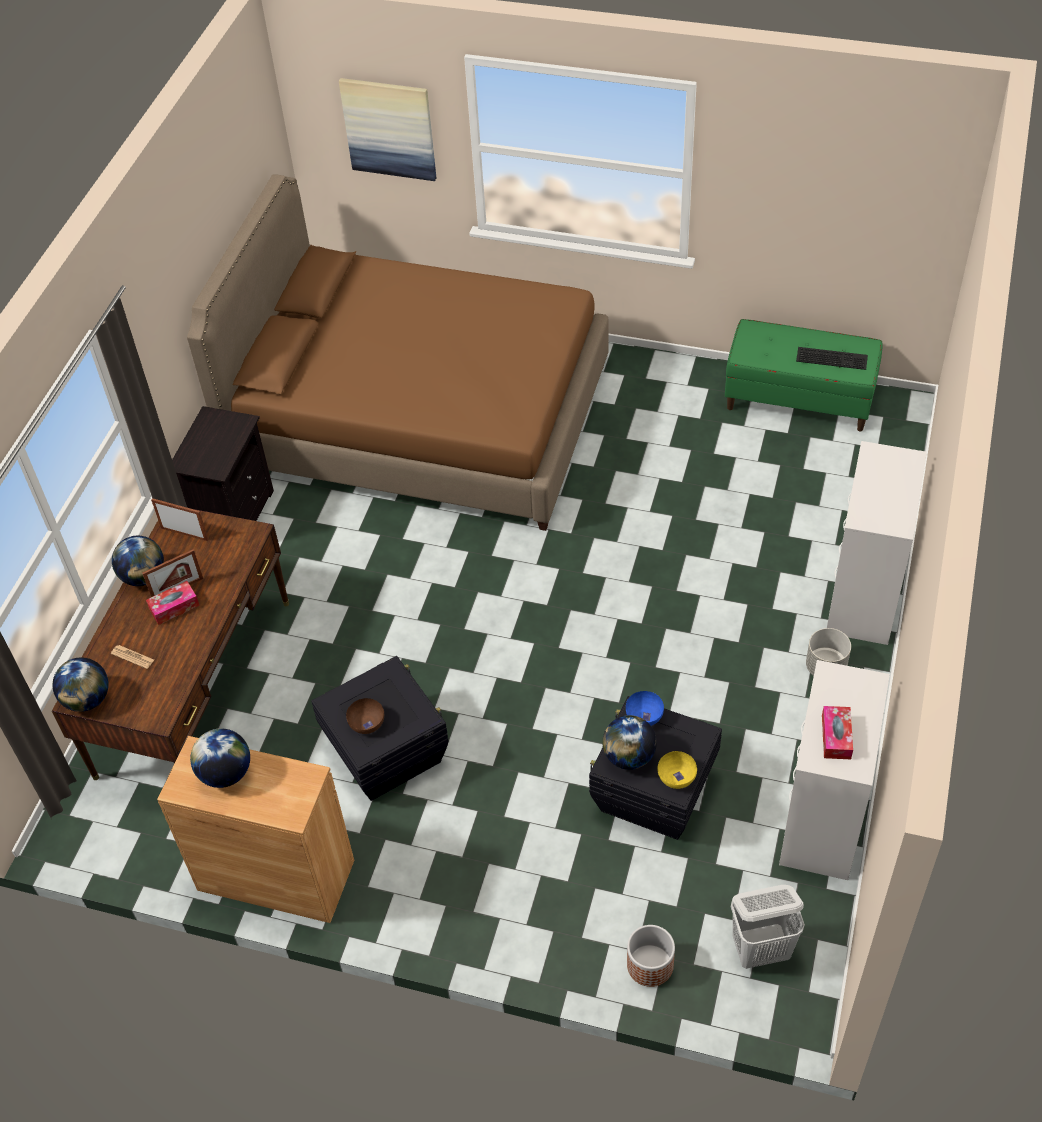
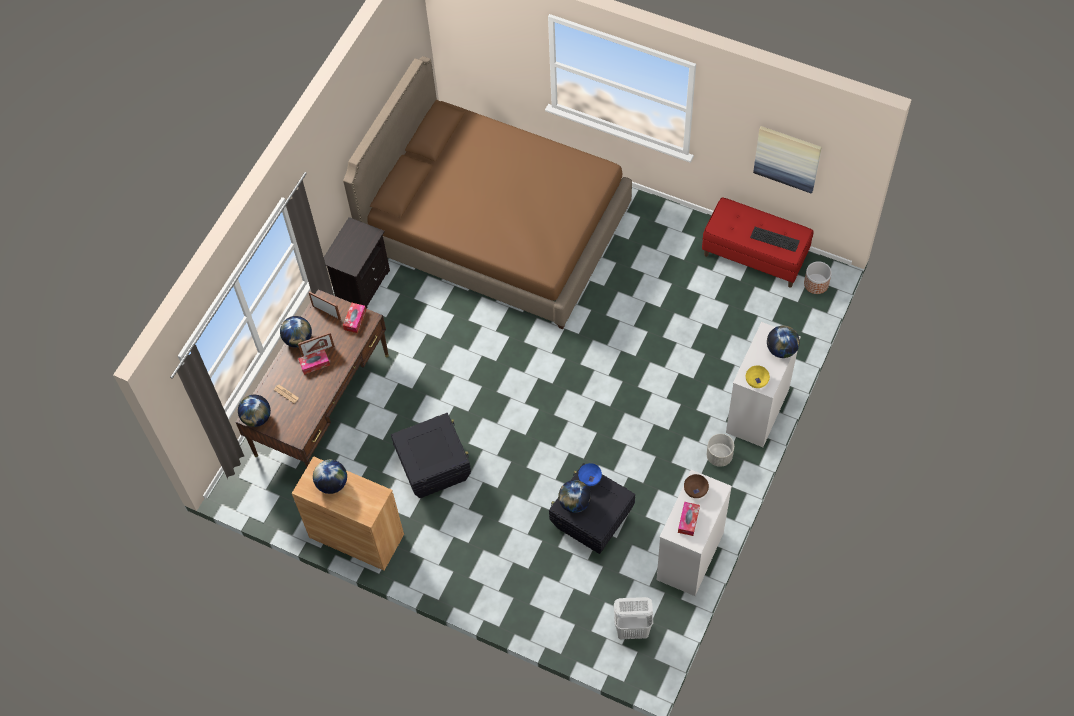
camera: 10 degrees right, 10 degrees up
(231, 537) = (355, 320): none -> tissue box
(367, 723) = (422, 455): brown bowl -> brown bowl (696, 489)
(389, 128) = (496, 40): picture -> picture (787, 158)
(650, 965) = (565, 627): planter -> planter (816, 284)
(676, 777) = (600, 520): yellow bowl -> yellow bowl (756, 380)
(799, 399) = (755, 256): green bench -> red bench
(904, 473) = (781, 349): none -> globe

